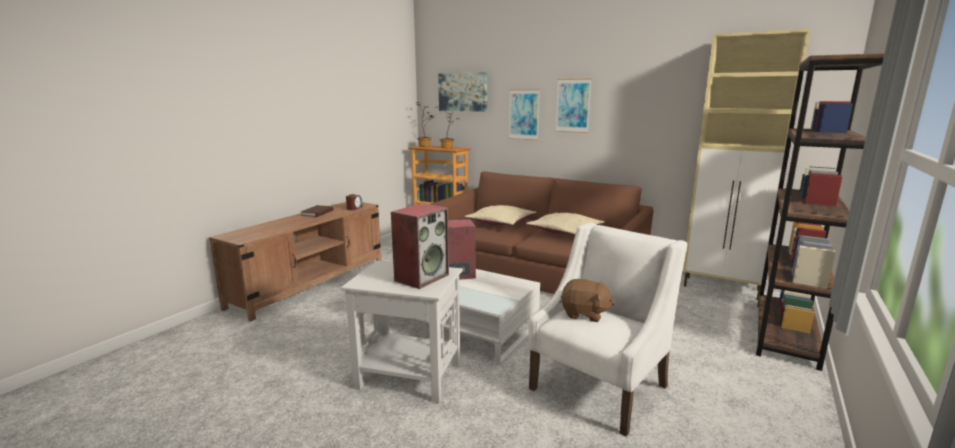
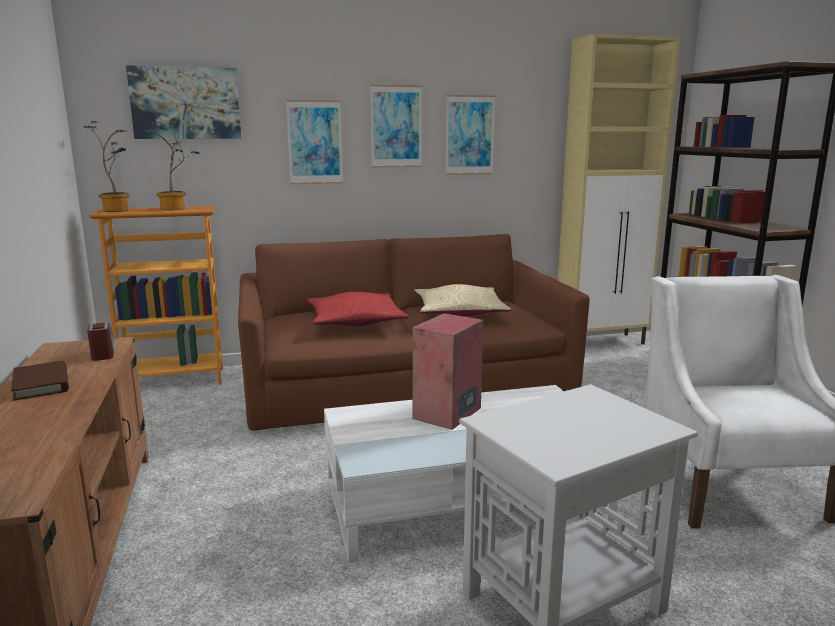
camera: 45 degrees left, 0 degrees up
(422, 277) = (596, 415): speaker -> none
(500, 222) = (355, 321): beige pillow -> red pillow
(585, 314) = (732, 395): brown plush toy -> none
(624, 112) = (469, 135): none -> picture

